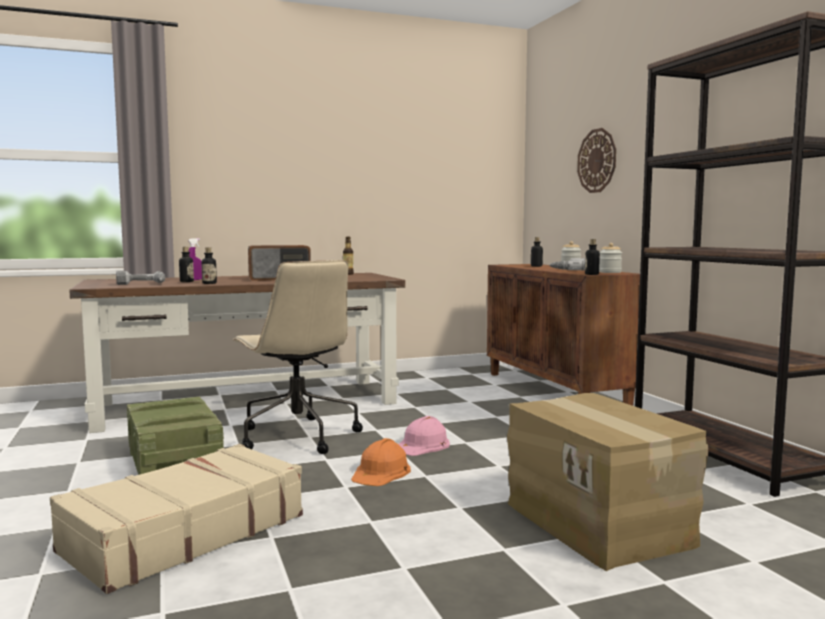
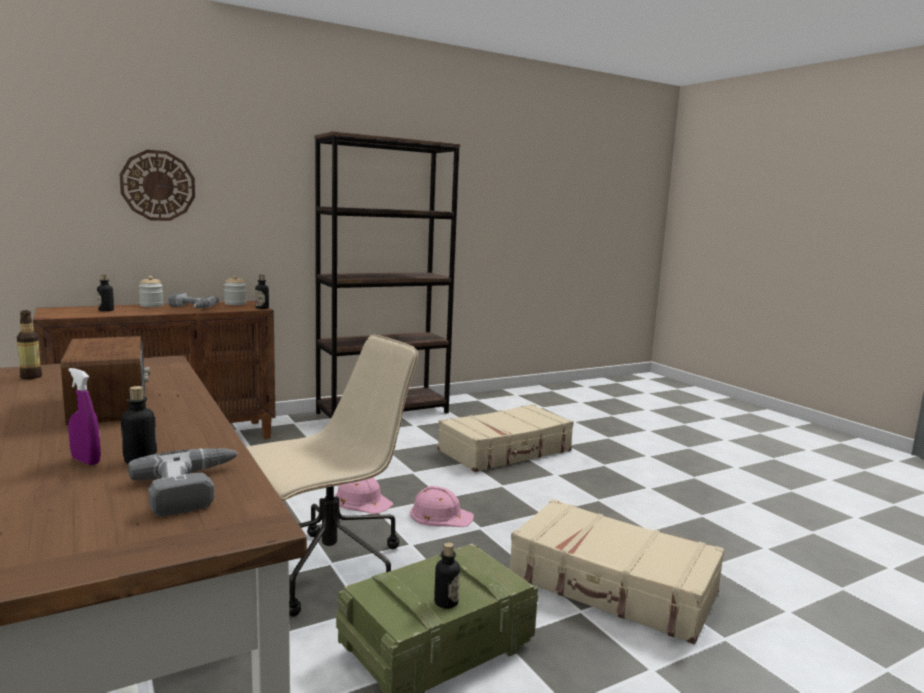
camera: 100 degrees left, 5 degrees up
(209, 283) = (203, 438): bottle -> bottle (446, 602)
(381, 472) = (440, 515): orange hard hat -> pink hard hat
(599, 523) = (506, 451): cardboard box -> beige suitcase

